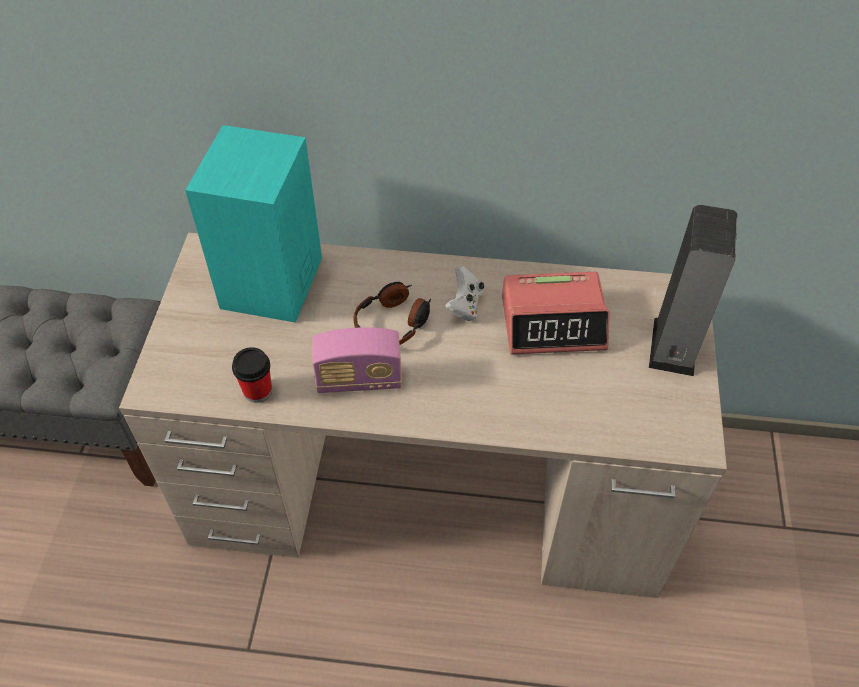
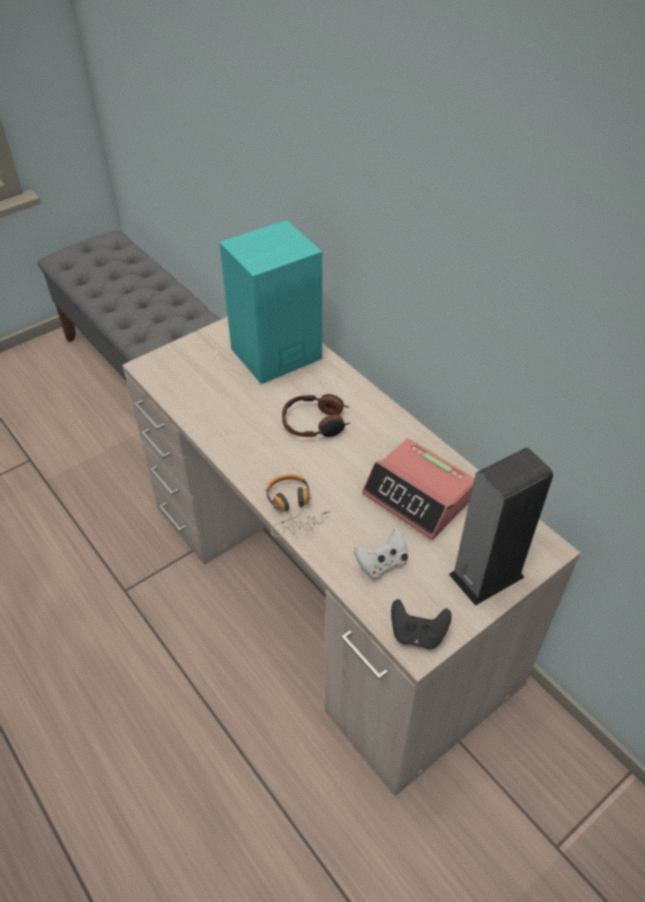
camera: 45 degrees right, 5 degrees down
(257, 391) = (195, 405): cup -> none
(359, 380) = (254, 440): radio -> none
(464, 306) = (372, 445): white game controller -> white game controller (382, 564)
(472, 414) = (293, 509): none -> headphones
(685, 433) = (417, 634): none -> black game controller

